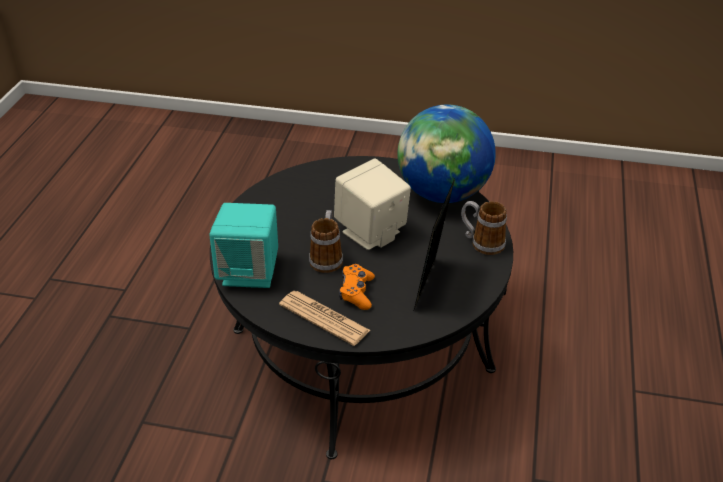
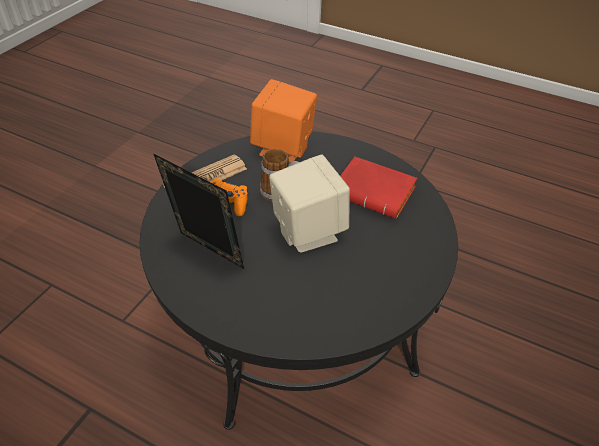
camera: 105 degrees right, 5 degrees up
(250, 272) = (283, 148): turquoise speaker -> orange speaker
(301, 201) = (376, 192): none -> red book
(443, 193) = (359, 312): globe -> none
(481, 243) = (253, 319): mug -> none

